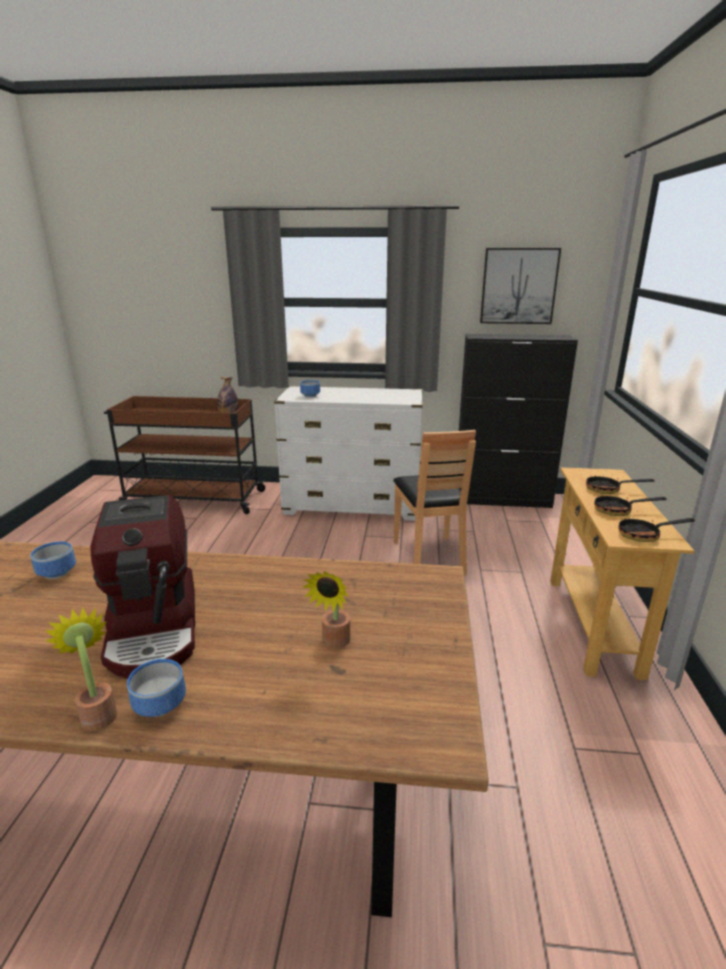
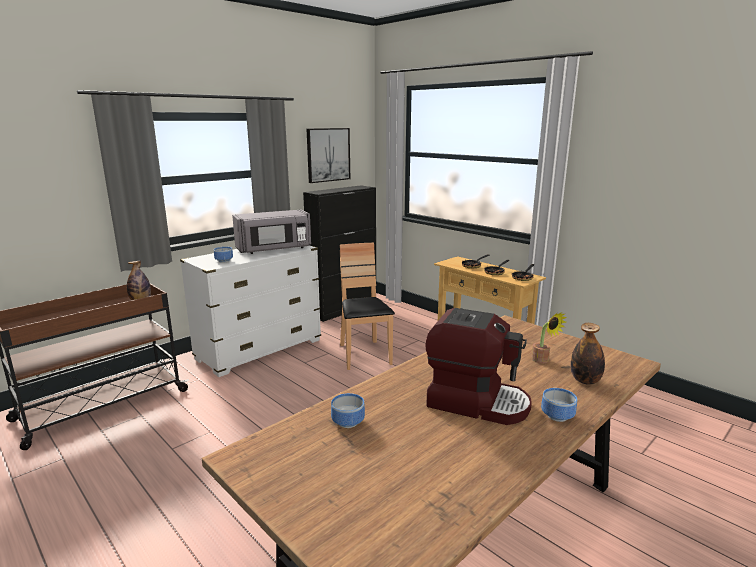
camera: 50 degrees left, 5 degrees down
(97, 712) = (549, 435): potted plant -> none
(303, 702) = (585, 381): none -> bottle
(378, 396) = (274, 249): none -> grey microwave
(429, 557) = (364, 355): brown chair -> brown chair turned 135 degrees counterclockwise

